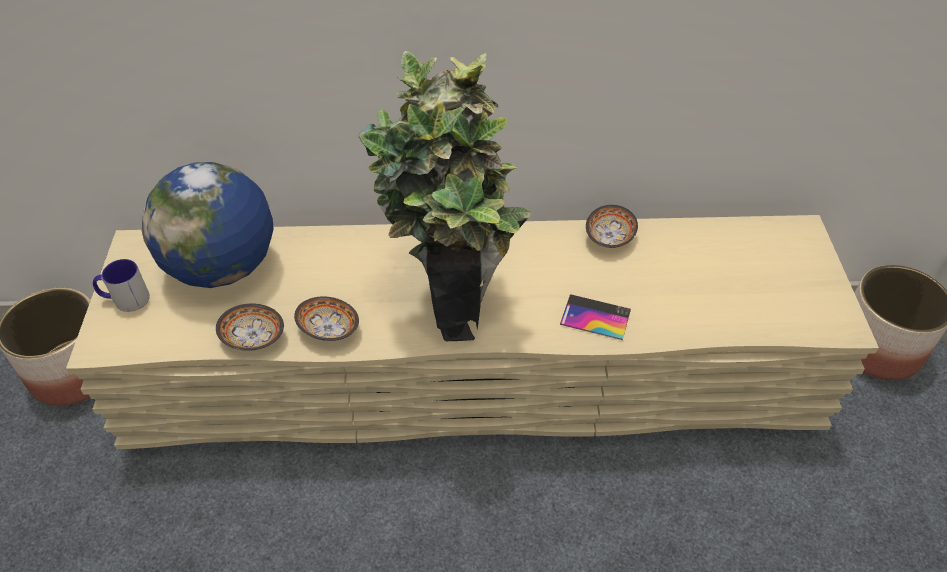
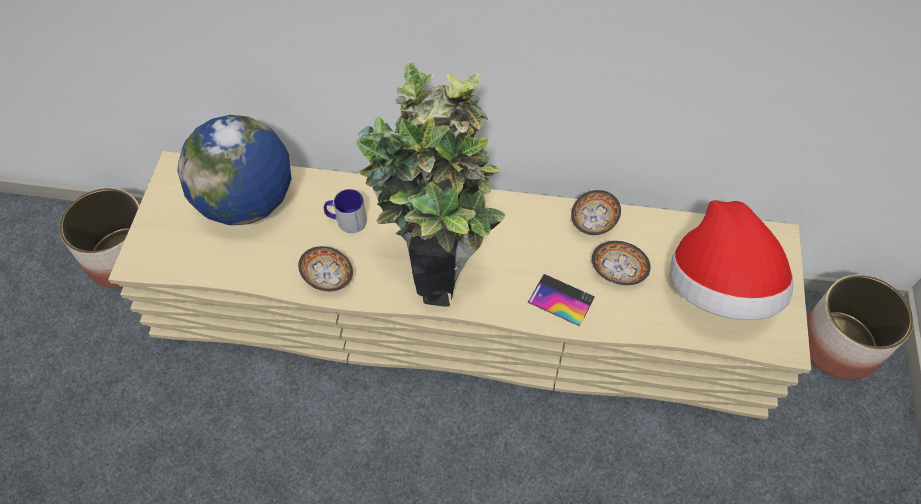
camera: 10 degrees right, 10 degrees up
(125, 299) = (162, 221): mug -> mug (346, 220)
(253, 338) = (263, 275): bowl -> bowl (618, 271)
(759, 282) = (720, 288): none -> hat

